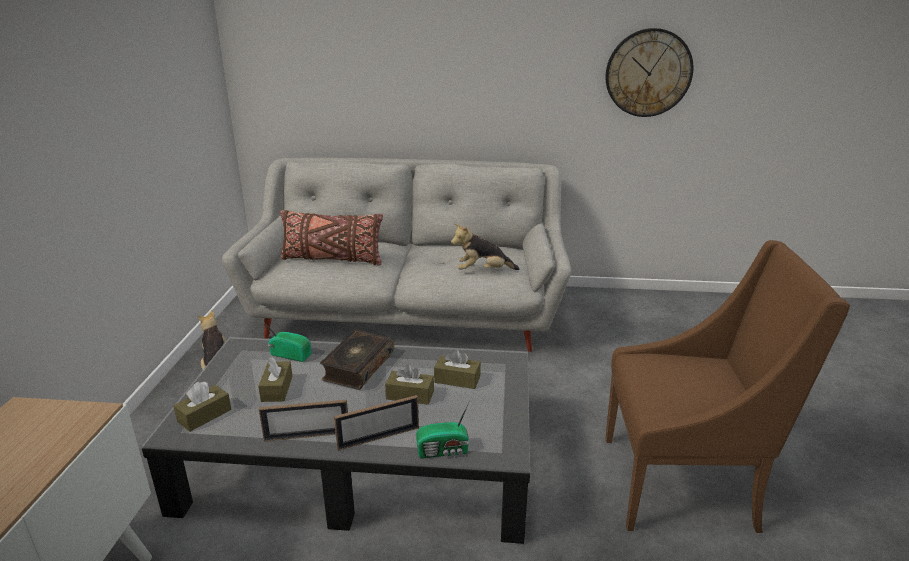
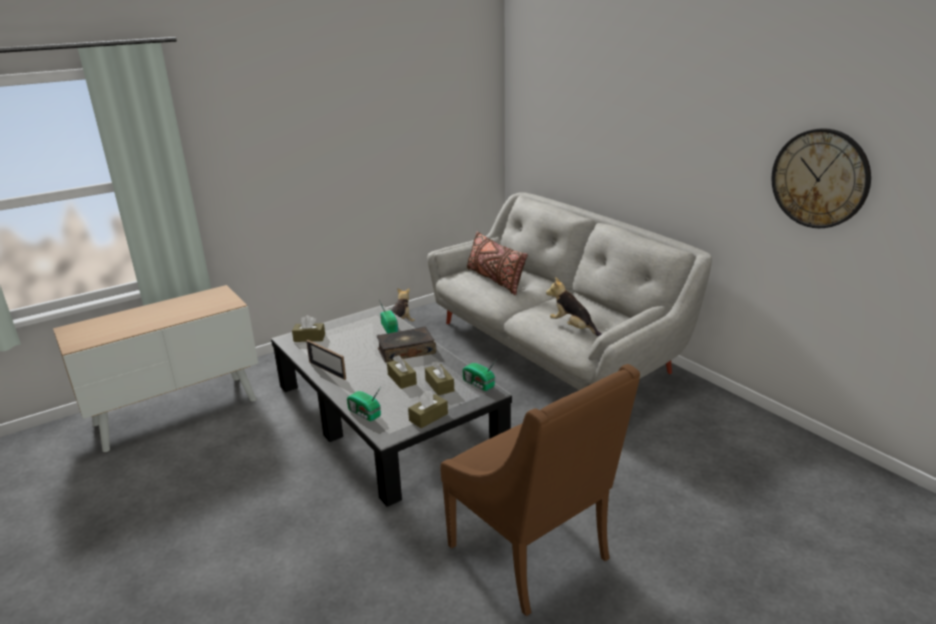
camera: 50 degrees right, 0 degrees up
(277, 388) = (354, 342): brown tissue box -> brown tissue box (428, 417)
(378, 438) = (350, 390): picture frame -> none
(487, 358) = (478, 384): none -> radio

